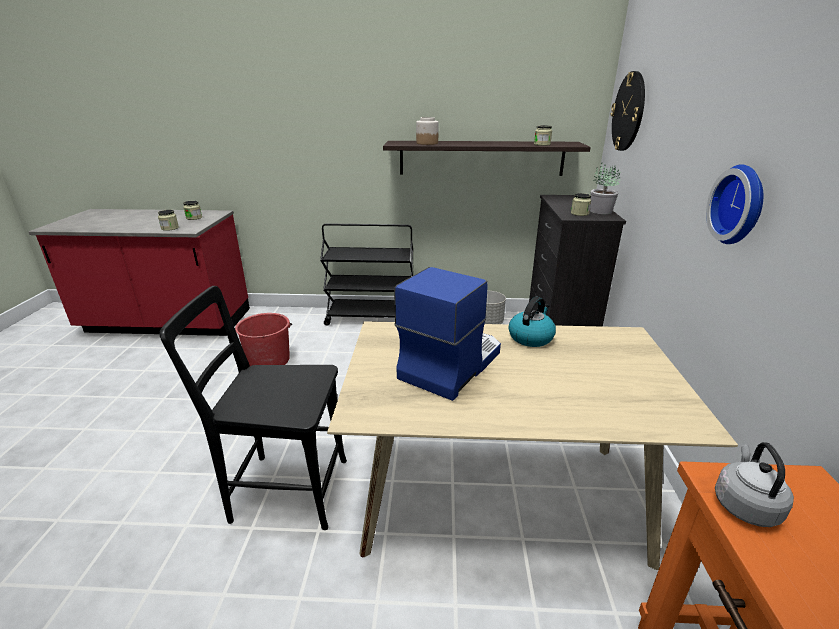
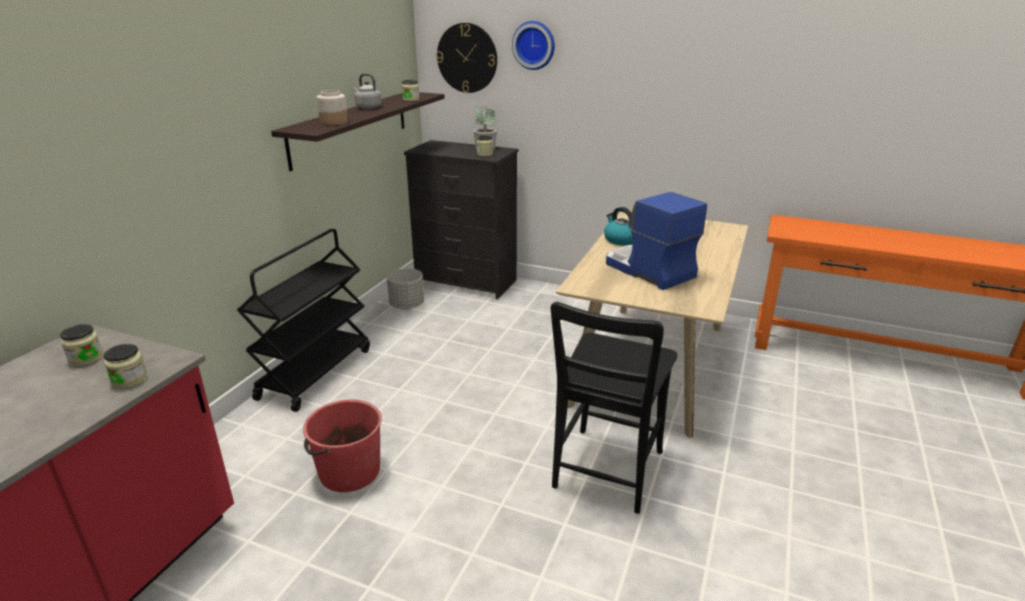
camera: 70 degrees left, 0 degrees up
(741, 205) = (660, 110): wall clock -> wall clock (534, 45)
(744, 504) = (797, 233): grey kettle -> grey kettle (367, 107)

